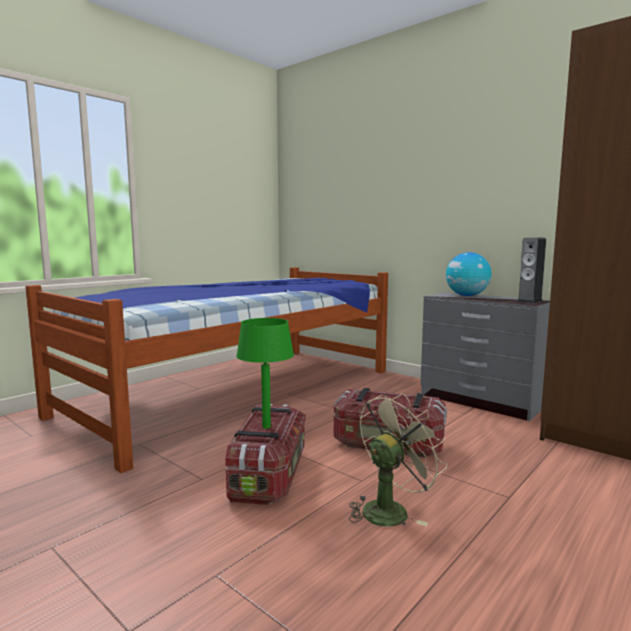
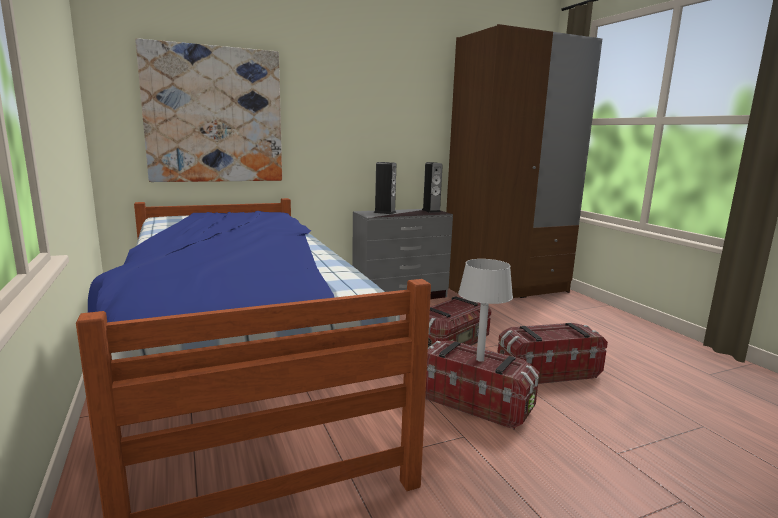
camera: 65 degrees left, 5 degrees up
(265, 426) = (479, 360): green table lamp -> grey table lamp
(341, 201) = (214, 115): none -> picture
(390, 509) = (547, 372): beige fan -> storage box
(467, 295) = (385, 212): globe -> speaker

